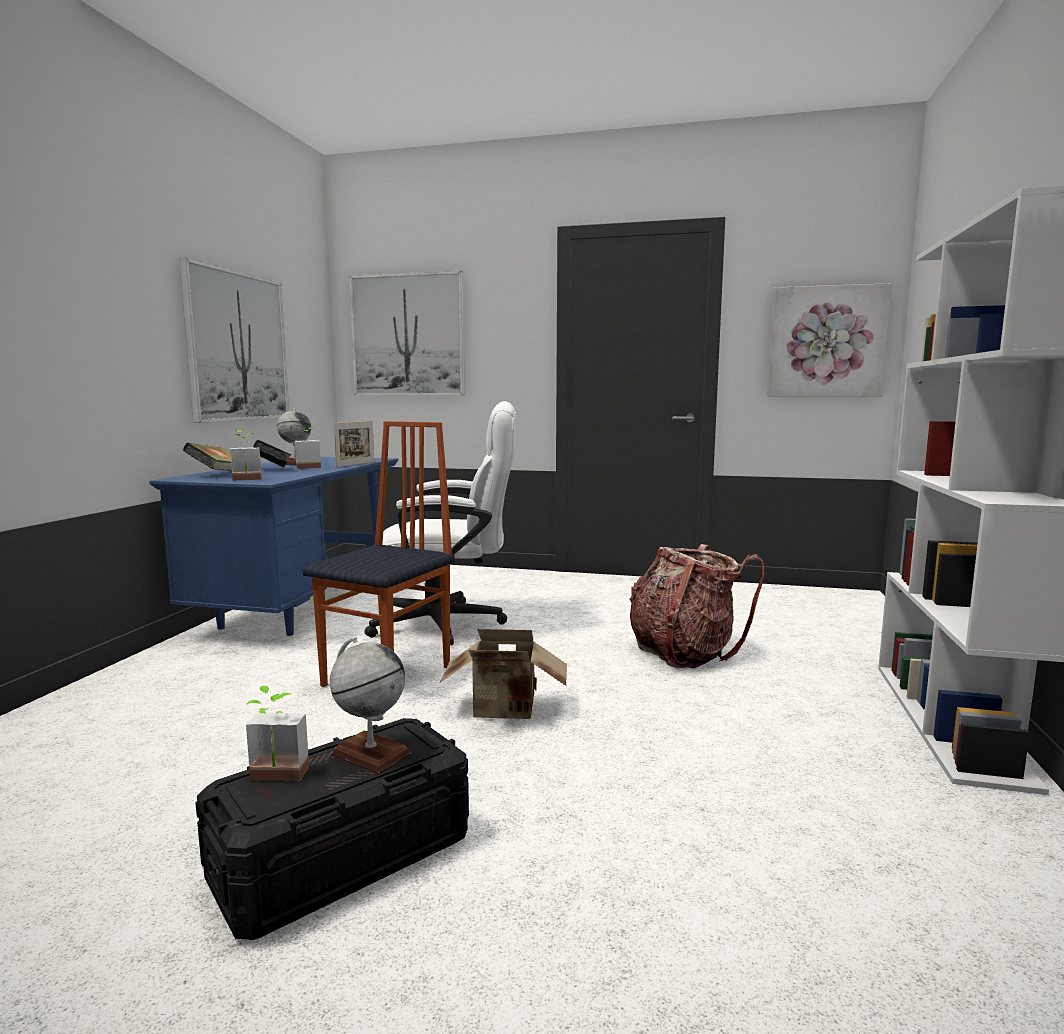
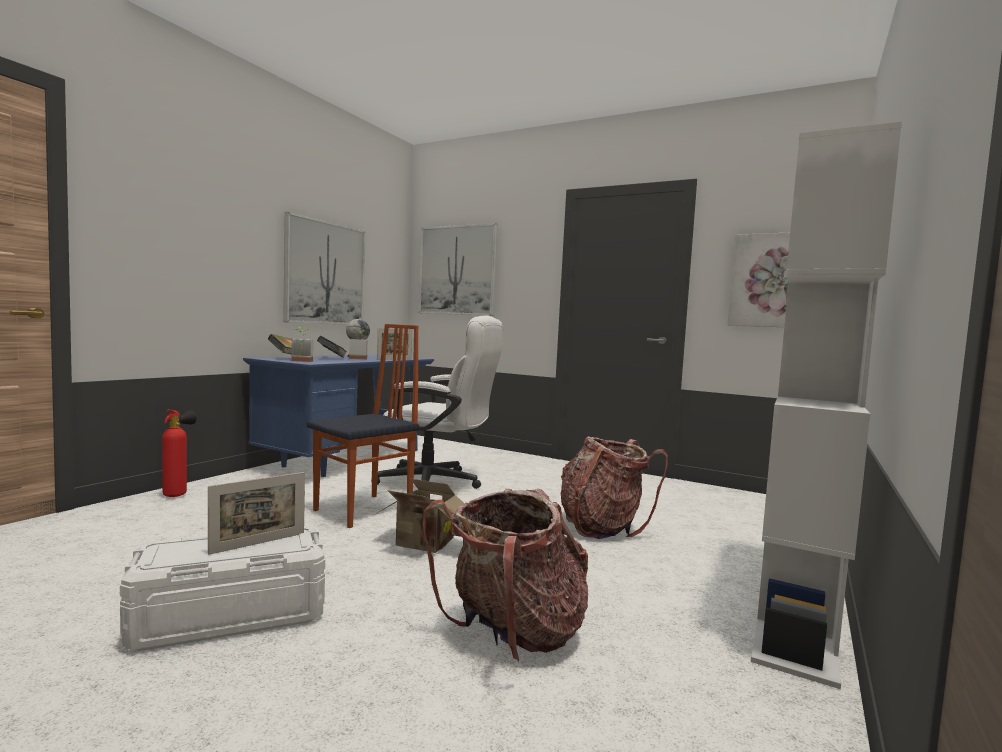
camera: 15 degrees right, 5 degrees down
(99, 693) = (178, 494): none -> fire extinguisher
(275, 779) = (185, 547): potted plant -> none
(342, 858) = (230, 616): black storage box -> white storage box
(370, 754) = (258, 543): globe -> picture frame
(702, 805) = (512, 634): none -> backpack

